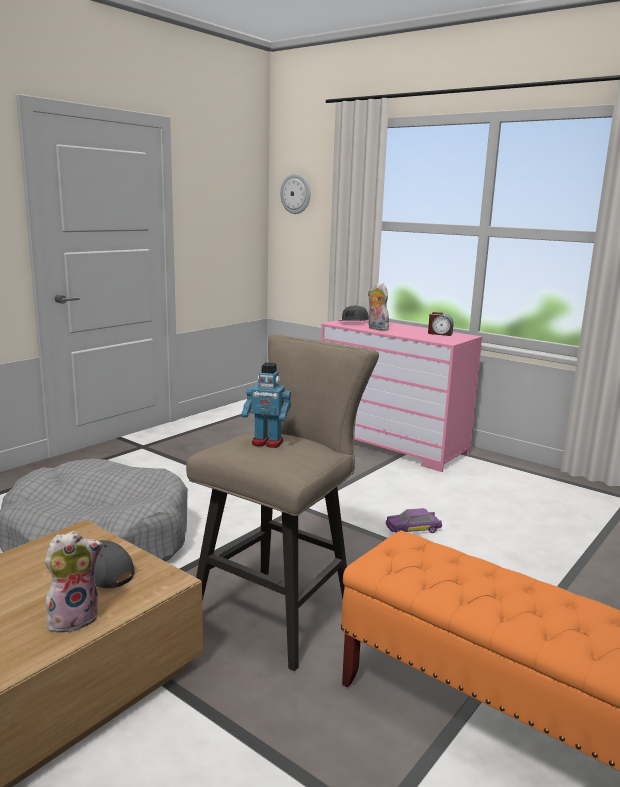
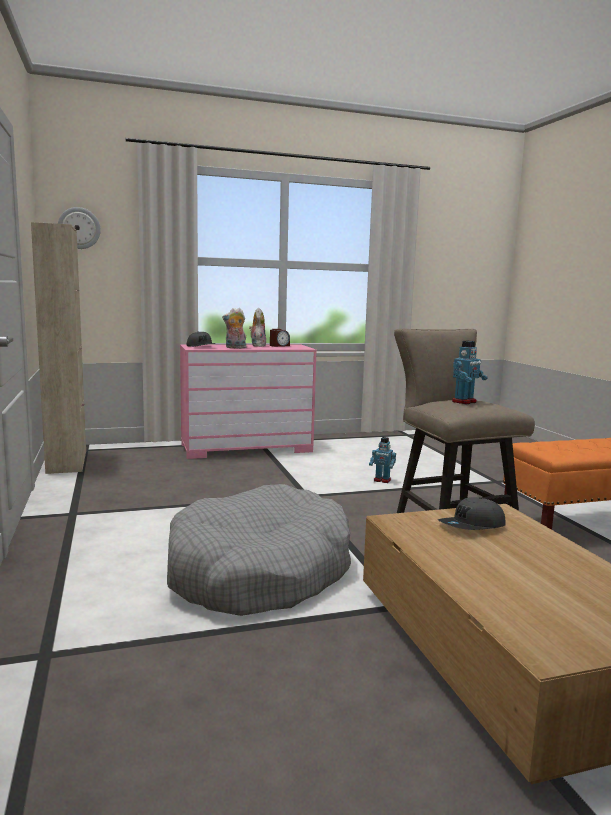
camera: 55 degrees left, 5 degrees down
(74, 618) = (540, 542): plush toy -> plush toy (257, 345)
(241, 408) = (67, 462): none -> beige cabinet
(413, 529) = (382, 480): purple toy car -> toy robot

